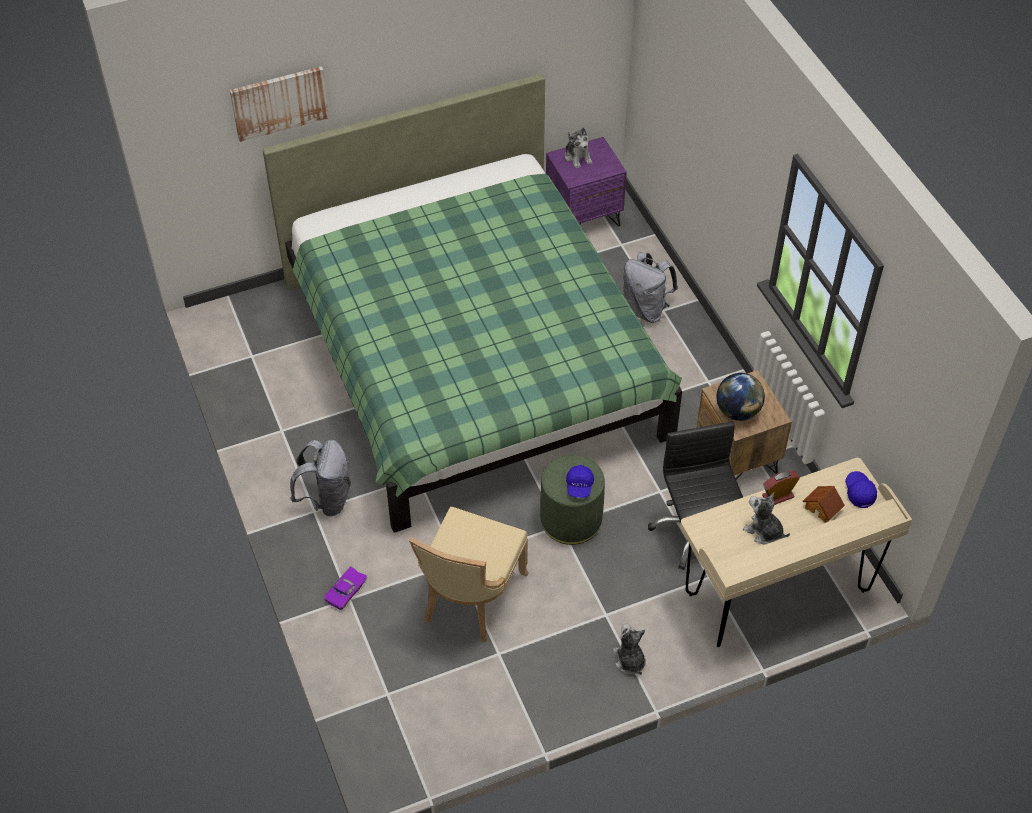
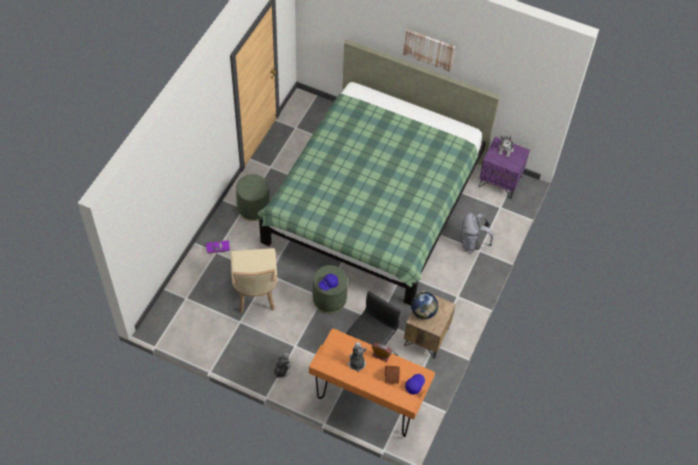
camera: 45 degrees right, 5 degrees up
(279, 102) = (361, 24): picture -> picture (429, 49)
(327, 499) = (253, 208): grey backpack -> green ottoman
(470, 599) = (255, 293): beige chair -> beige chair turned 75 degrees counterclockwise
(777, 594) = (368, 402): beige desk -> orange desk

